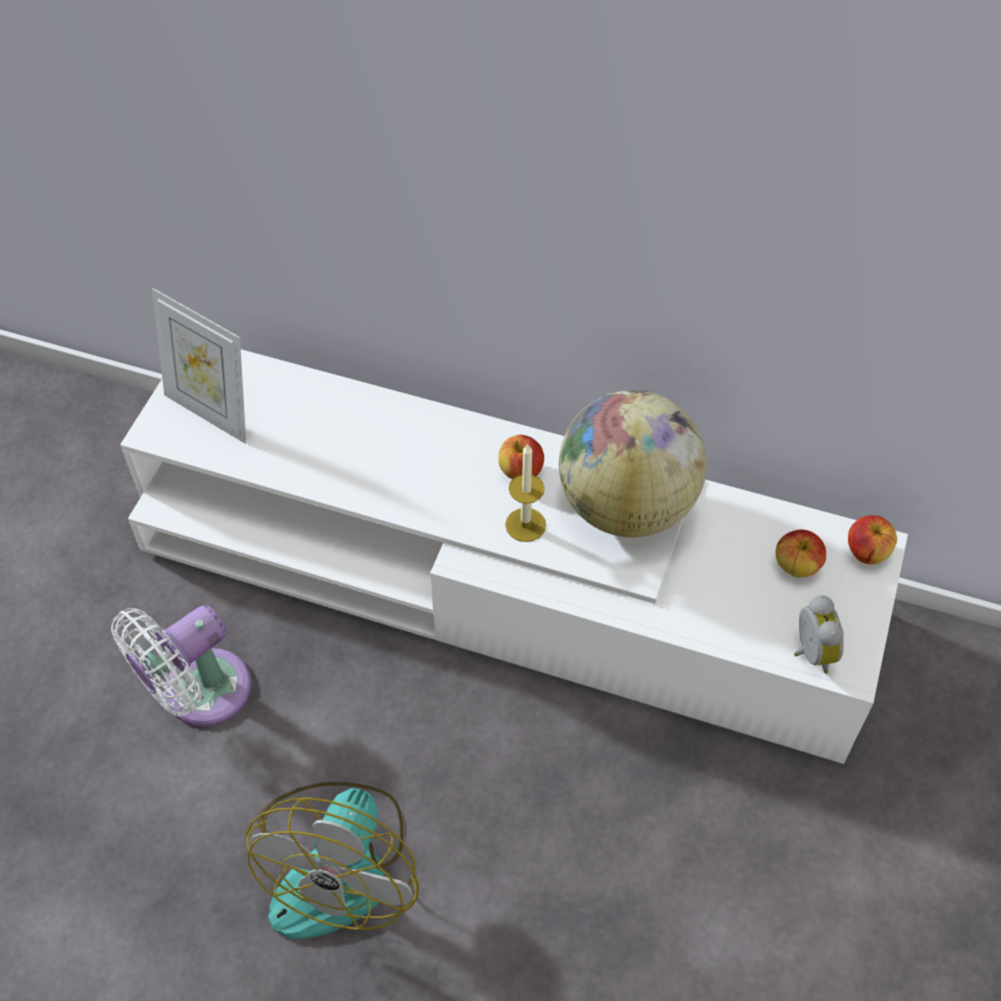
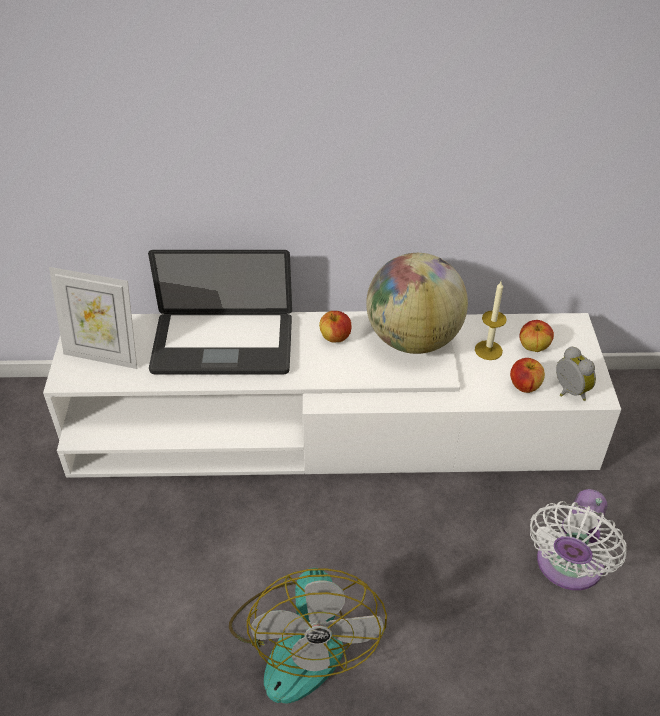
camera: 20 degrees left, 10 degrees down
(199, 694) = (149, 560): white fan -> white fan (567, 567)
(367, 440) = (223, 345): none -> laptop
(525, 525) = (354, 367): candle -> candle (488, 350)
(866, 552) = (570, 328): apple -> apple (524, 386)

